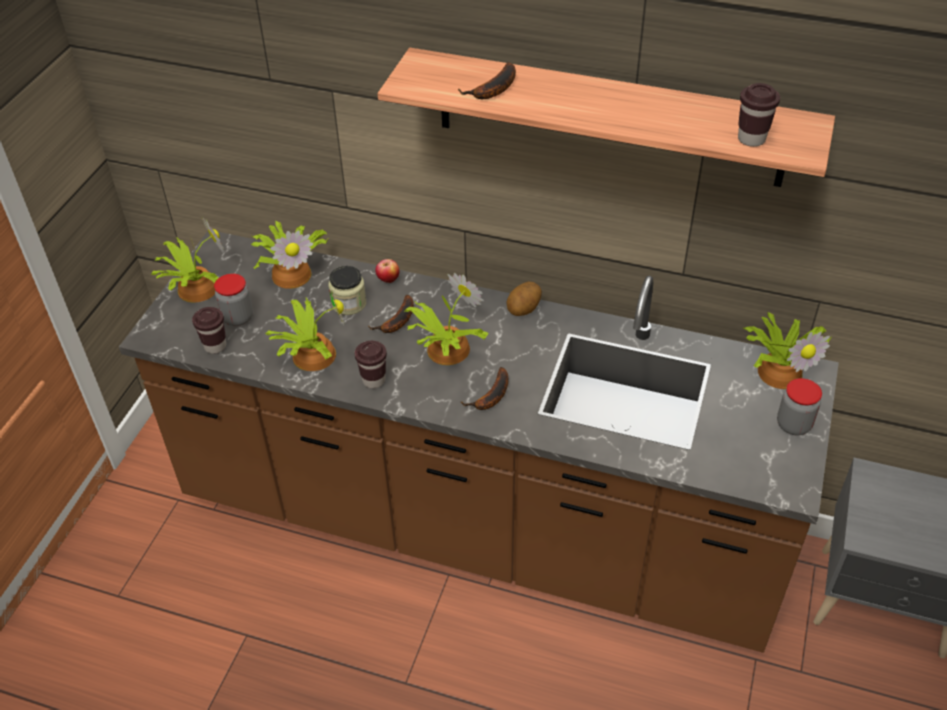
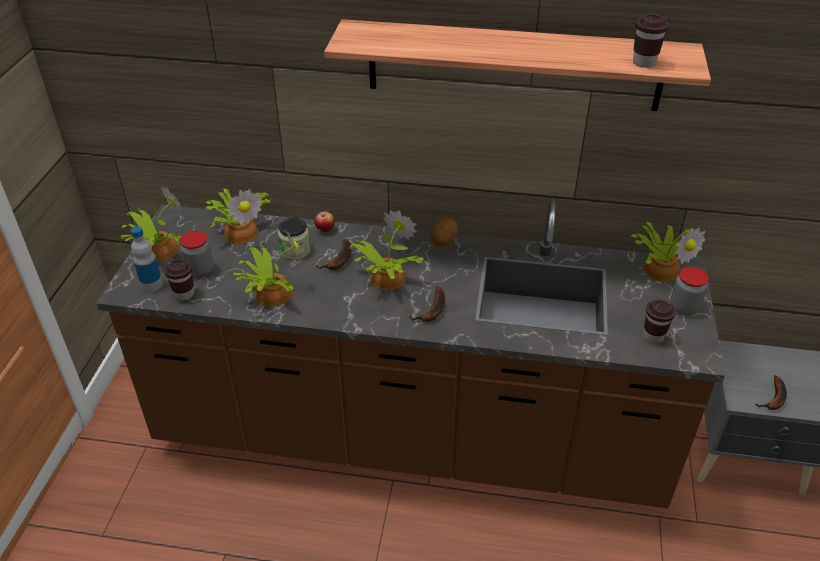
camera: 10 degrees left, 5 degrees down
(181, 330) = (151, 285): none -> bottle
(373, 380) = (329, 308): brown cup -> brown cup (653, 336)
(493, 90) = (422, 43): banana -> banana (774, 399)

